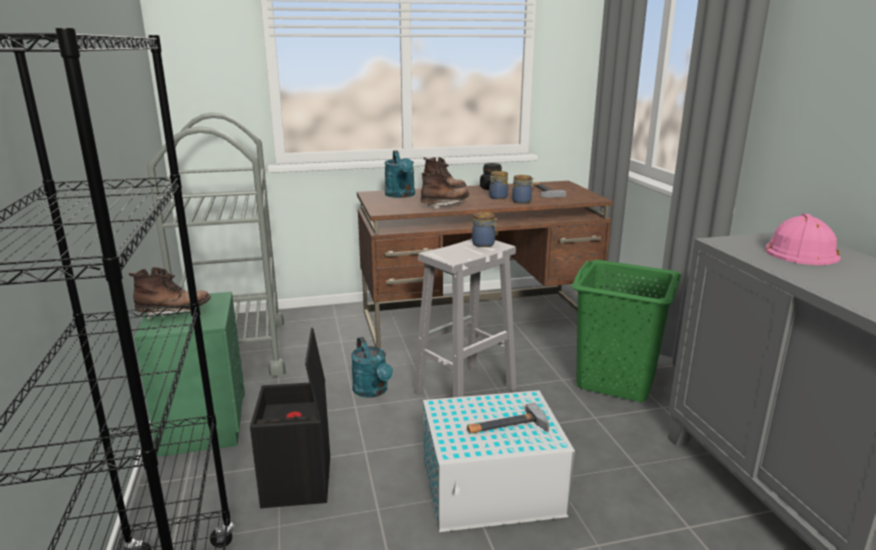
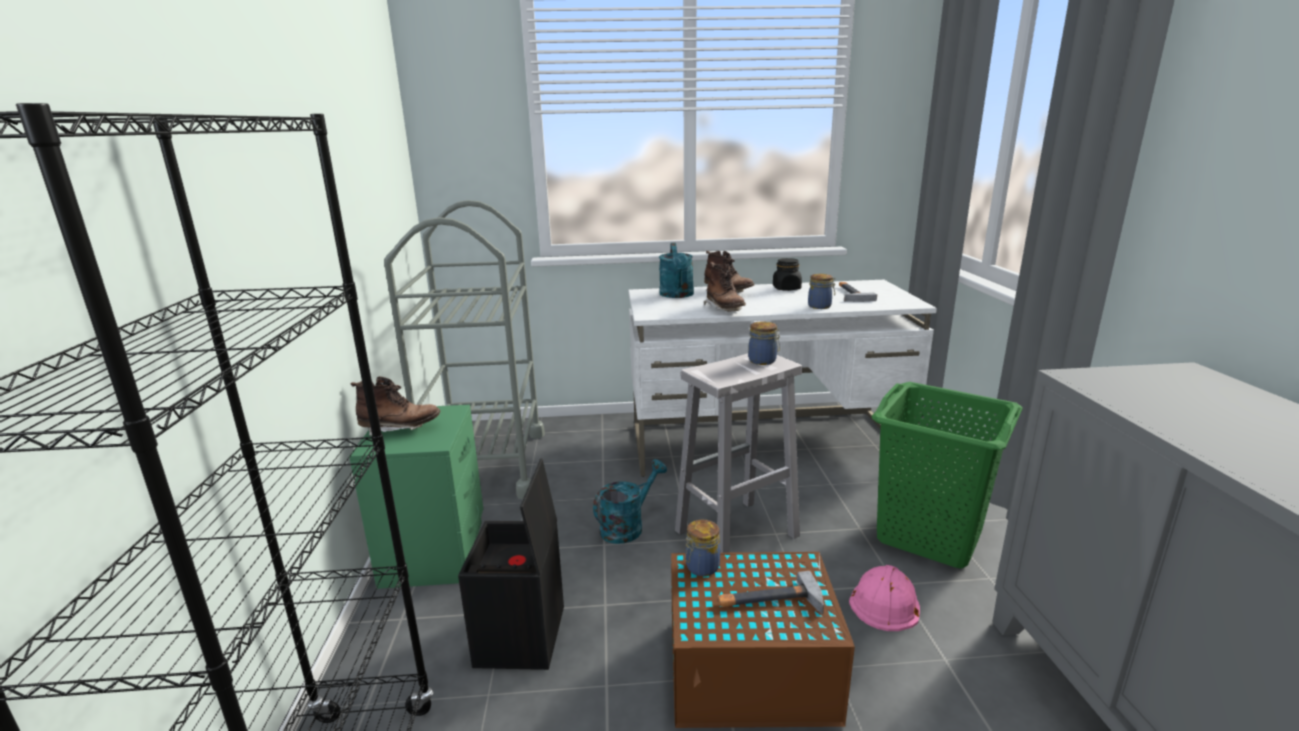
camera: 10 degrees right, 0 degrees up
(373, 391) = (627, 526): turquoise watering can -> turquoise watering can turned 120 degrees counterclockwise
(444, 206) = (725, 309): brown boot -> brown boot turned 90 degrees clockwise
(479, 319) = (766, 442): brown desk -> white desk
(493, 487) = (753, 671): white storage box -> brown storage box
(497, 197) = (791, 300): jar -> jar (701, 567)
(799, 251) = (1194, 396): pink hard hat -> pink hard hat (885, 601)

